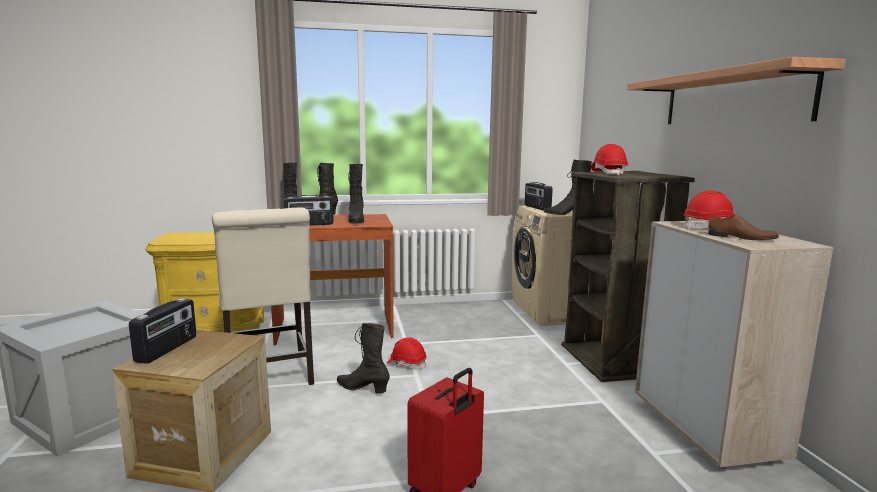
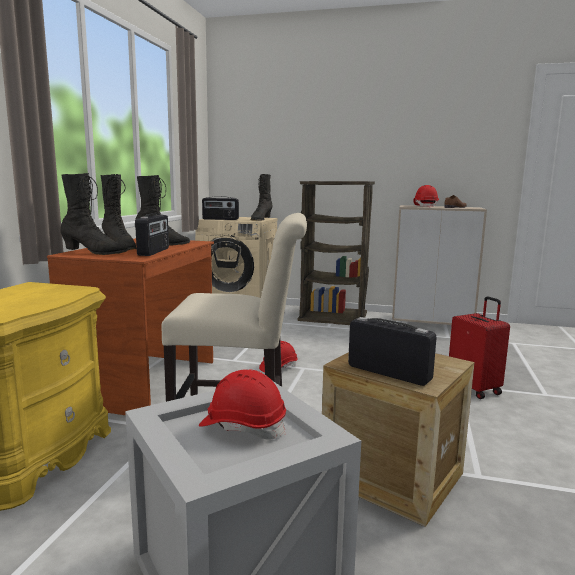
camera: 65 degrees left, 0 degrees up
(362, 388) = (311, 390): black boot -> none
(608, 173) = (331, 180): red hard hat -> red hard hat (243, 426)
(732, 99) = (394, 133): shelf -> none

